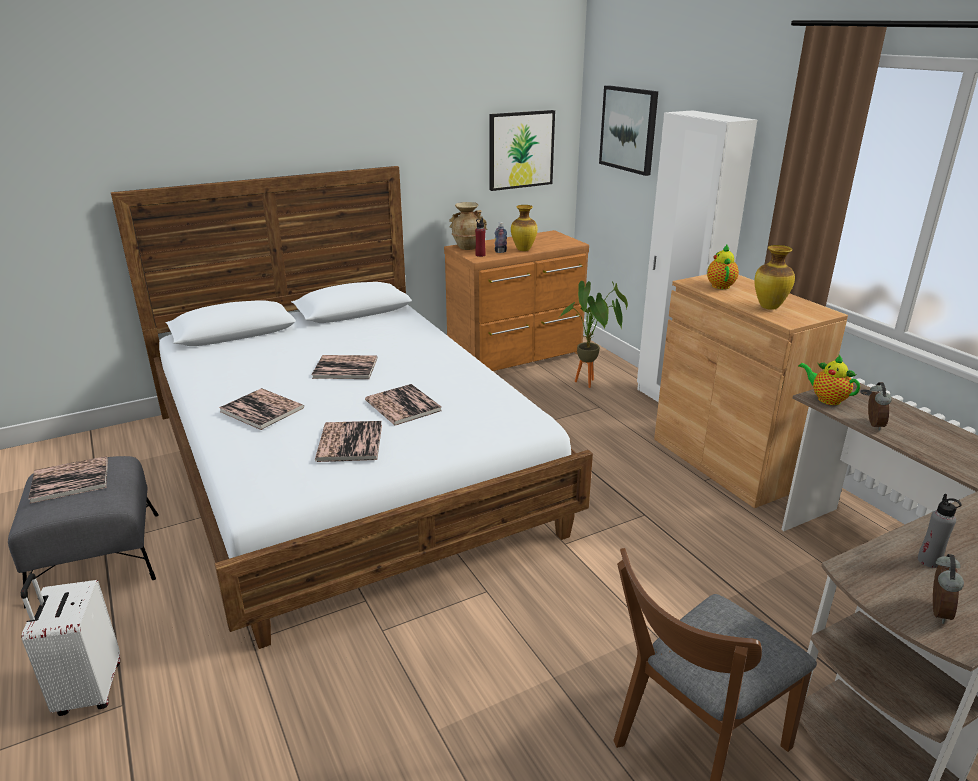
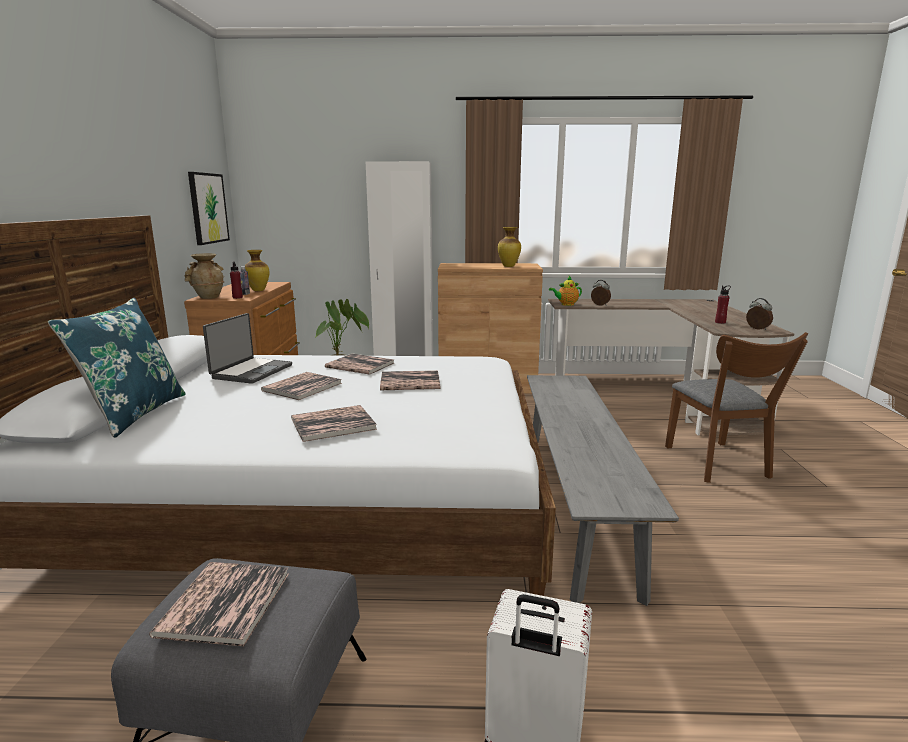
camera: 60 degrees left, 10 degrees down
(247, 340) = (134, 414): none -> blue pillow
(350, 442) = (452, 403): book -> book (360, 365)
(371, 336) = (251, 371): none -> laptop
(455, 626) = (575, 502): none -> grey bench
(629, 129) = (299, 185): picture -> none
(720, 285) = (462, 266): teapot -> none
(929, 561) = (720, 322): grey bottle -> red bottle

